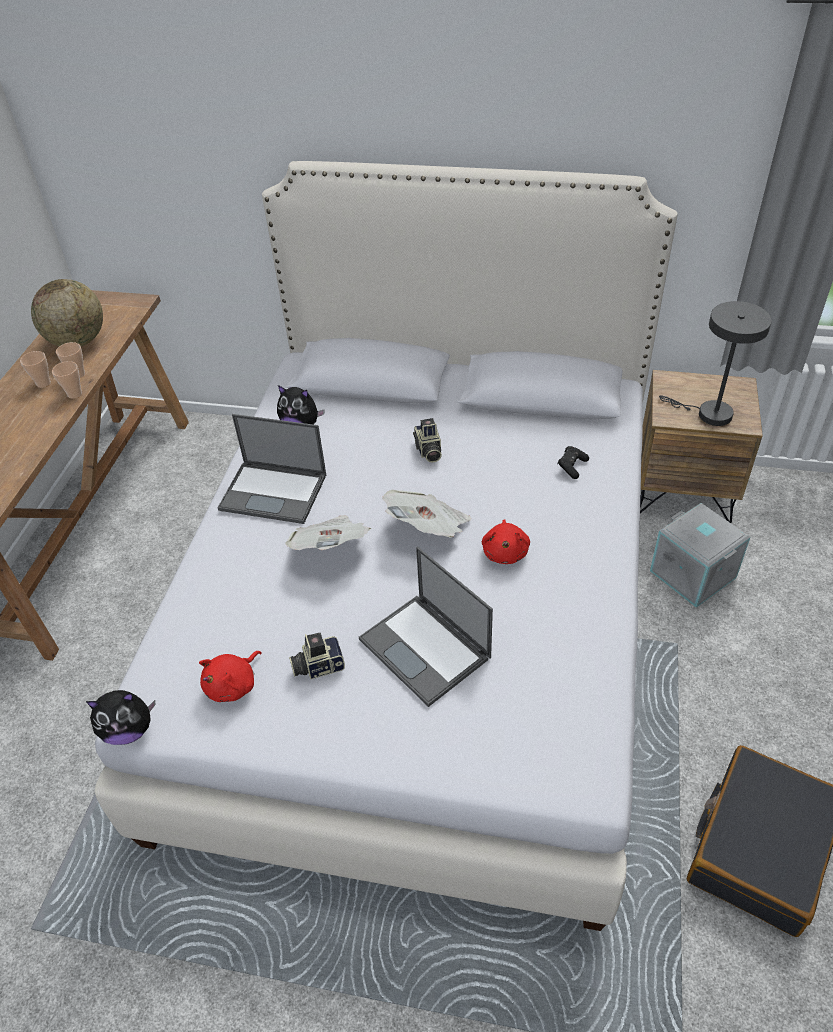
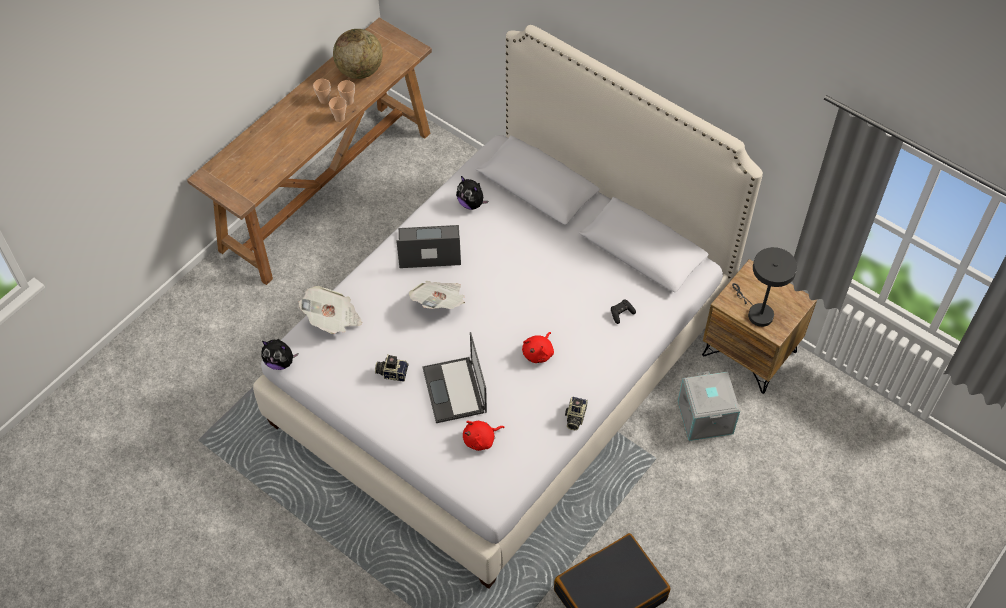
camera: 25 degrees right, 10 degrees up
(233, 685) = (343, 362): red plush toy -> red plush toy (481, 439)
(275, 492) = (428, 248): laptop -> laptop turned 135 degrees clockwise
(428, 451) = (539, 260): camera -> camera (575, 417)
(429, 528) = (504, 316): newspaper -> newspaper (333, 319)

